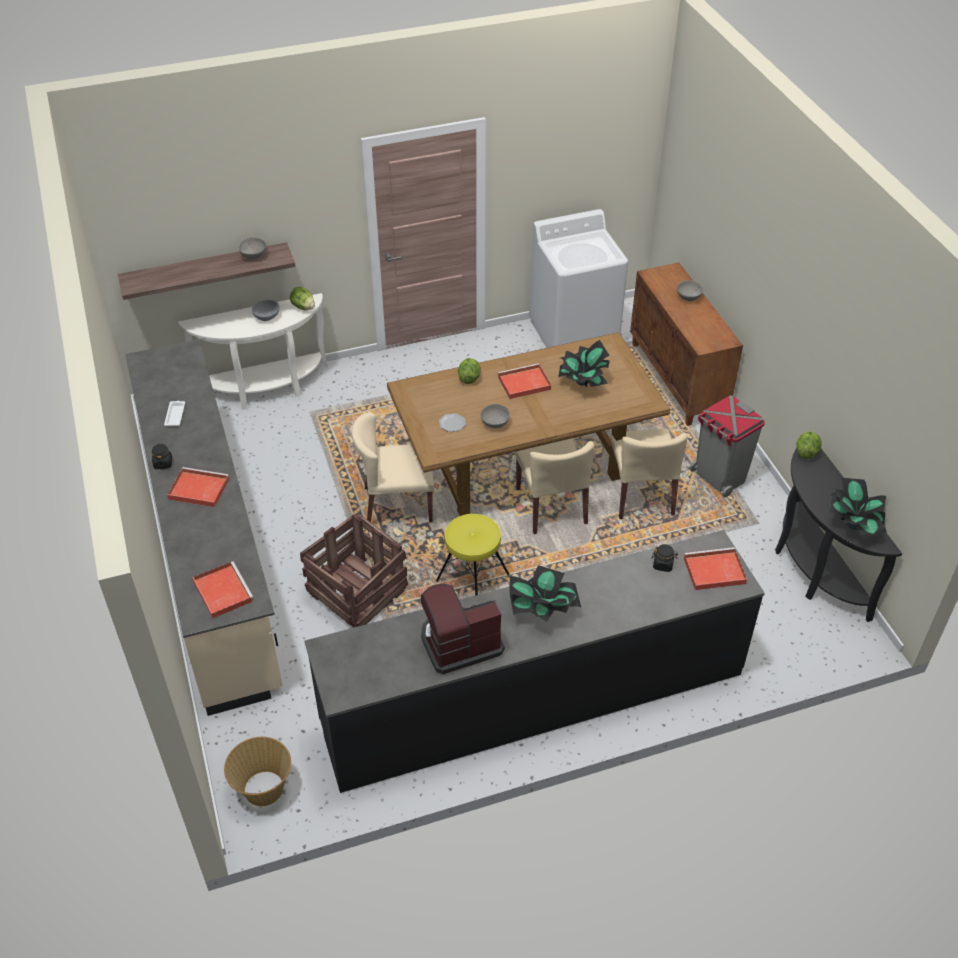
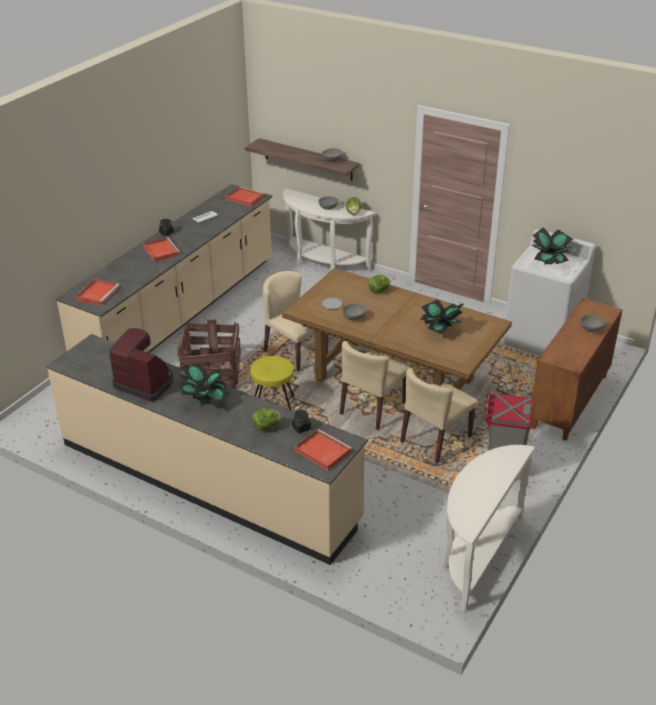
camera: 50 degrees right, 10 degrees down
(263, 789) = (42, 418): basket -> none
(523, 383) = (404, 310): red tray -> red tray (244, 198)
(533, 698) = (207, 481): black counter -> beige counter
(806, 452) = (513, 451): lettuce -> lettuce (267, 427)
(812, 568) = (476, 555): black console table -> white console table
(853, 524) = (469, 505): potted plant -> potted plant (549, 262)

